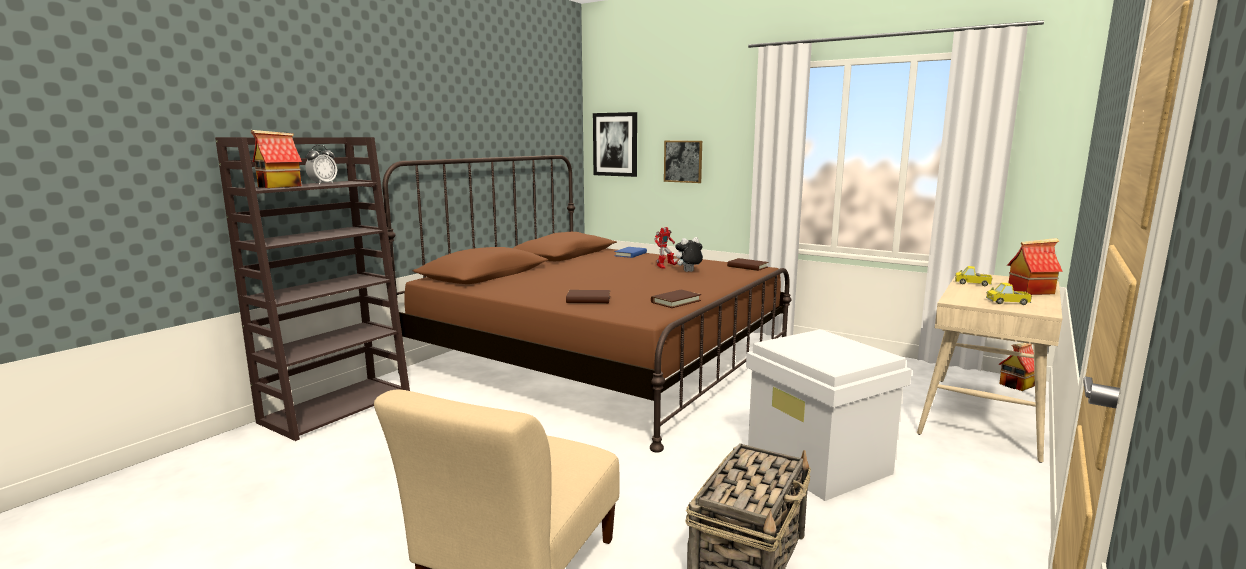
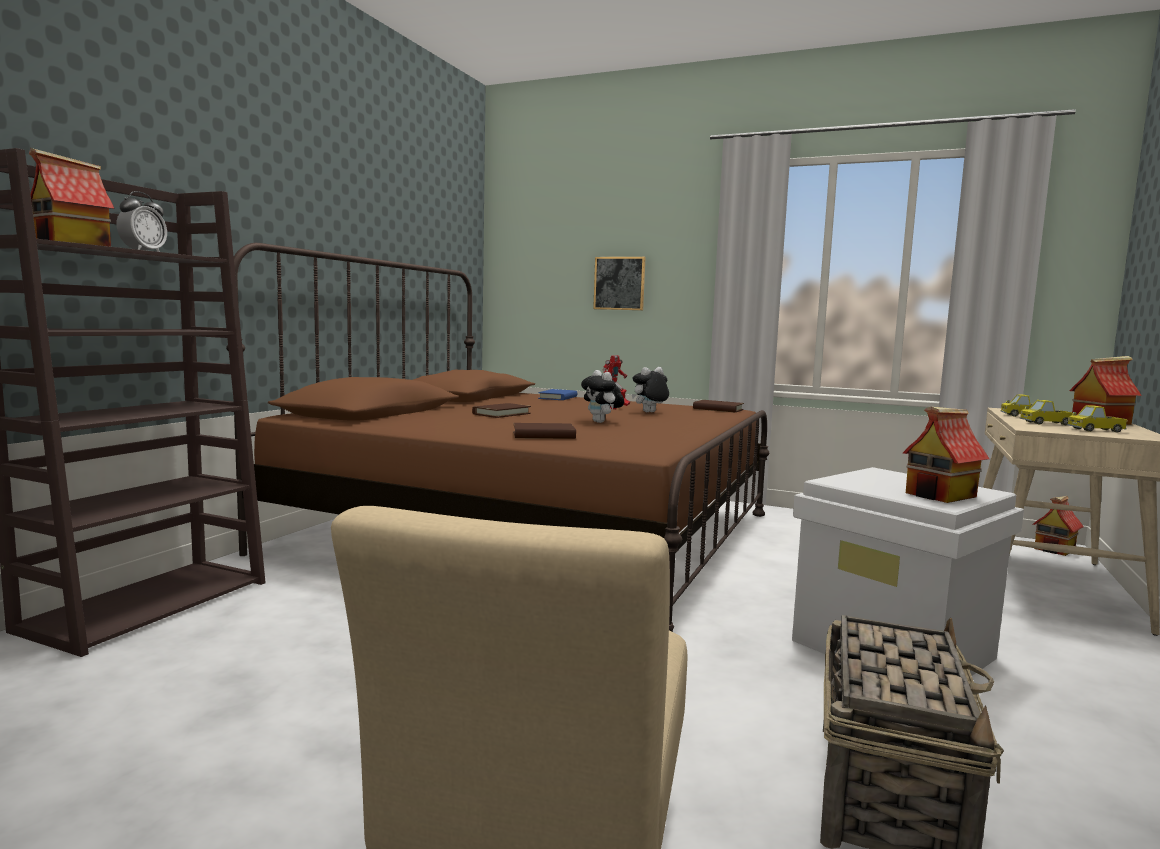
camera: 10 degrees left, 5 degrees down
(615, 144) = (528, 263): picture -> none
(642, 284) = (602, 422): none -> plush toy
(675, 301) = (665, 437): brown book -> brown book (501, 414)
(842, 359) = (941, 495): none -> toy house
(977, 293) = (1046, 423): none -> toy truck

